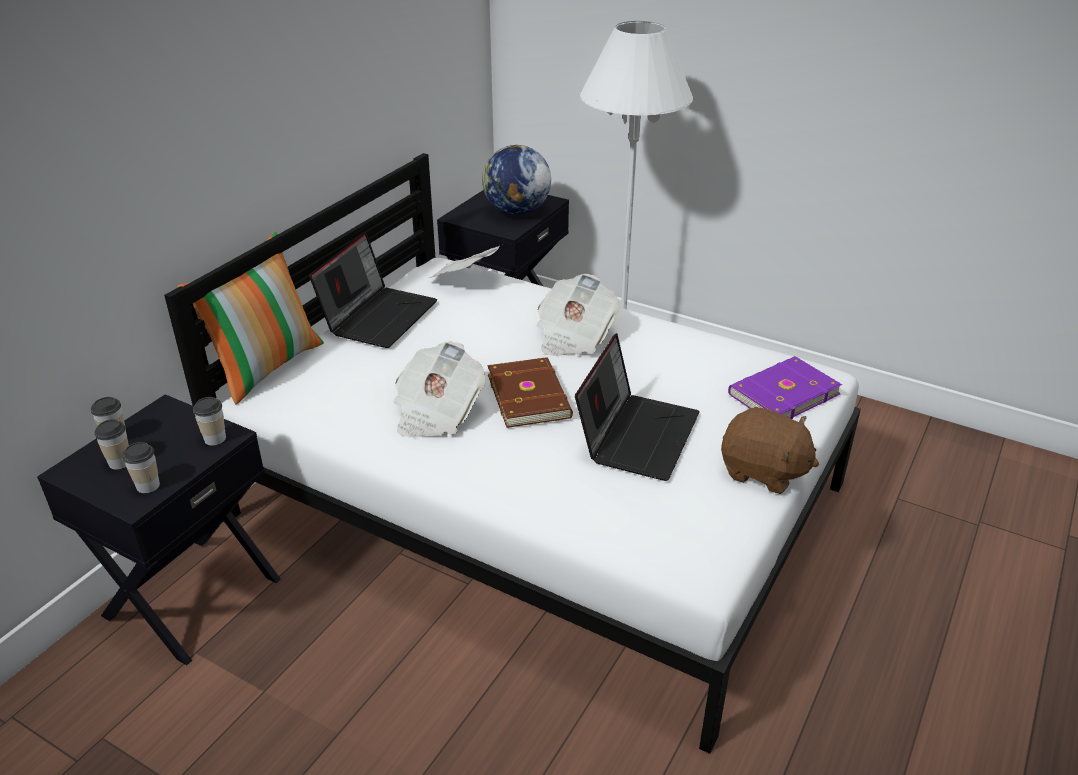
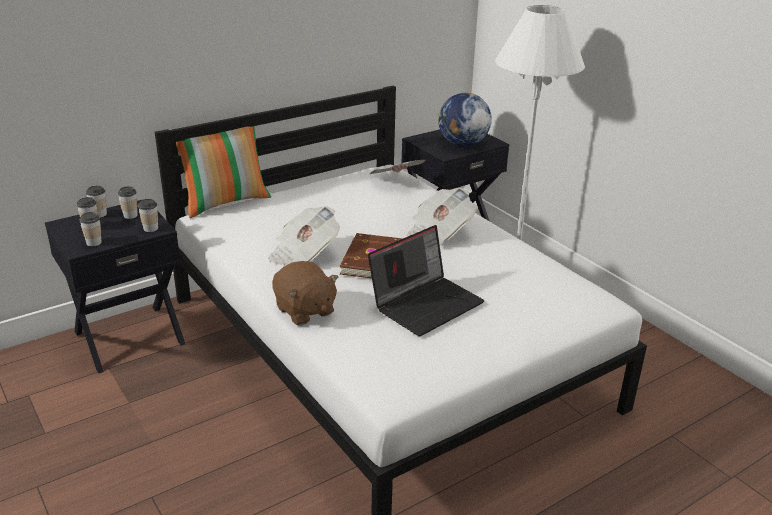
camera: 25 degrees right, 5 degrees down
(166, 427) = (130, 215): none -> cup
(379, 316) = (318, 189): laptop -> none
(763, 472) = (497, 352): brown plush toy -> brown plush toy (304, 311)
(782, 393) = (562, 307): purple book -> none

